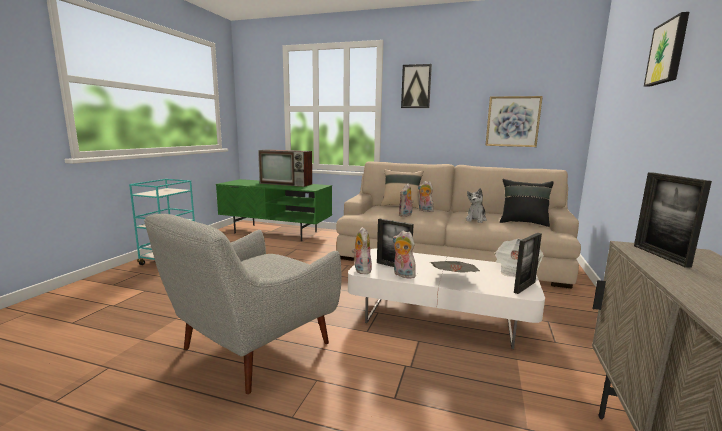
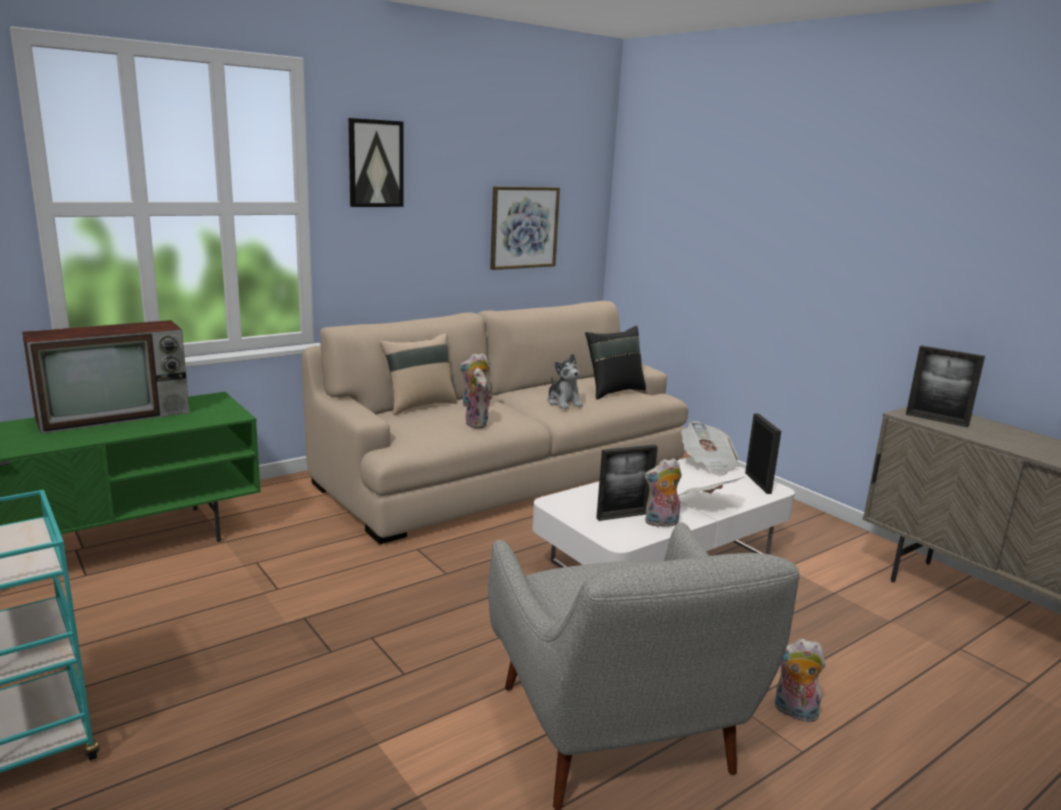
camera: 55 degrees left, 5 degrees up
(361, 270) = (614, 540): plush toy -> plush toy (794, 712)
(668, 52) = (798, 184): picture -> none

